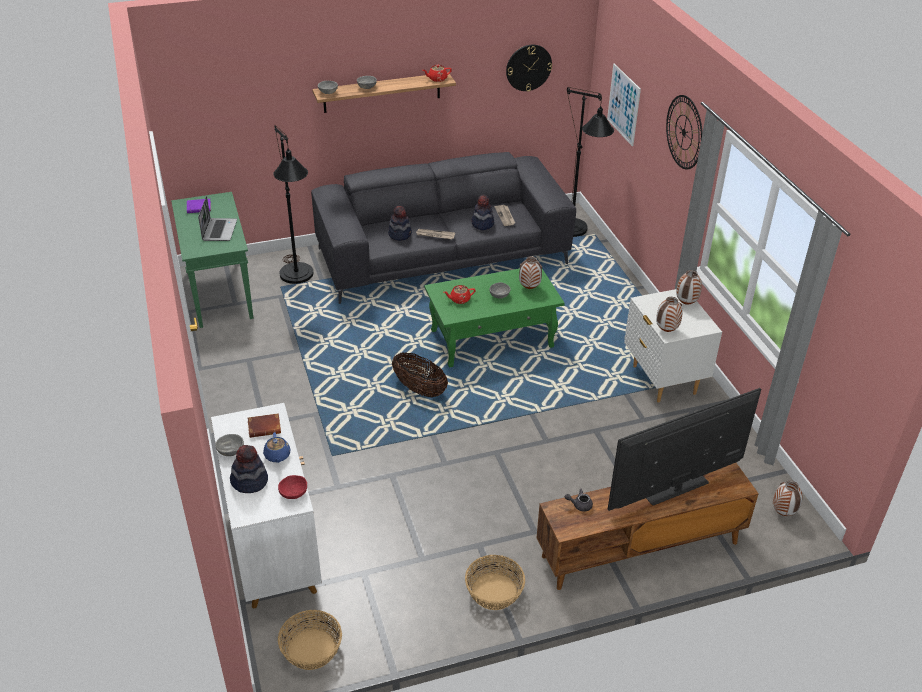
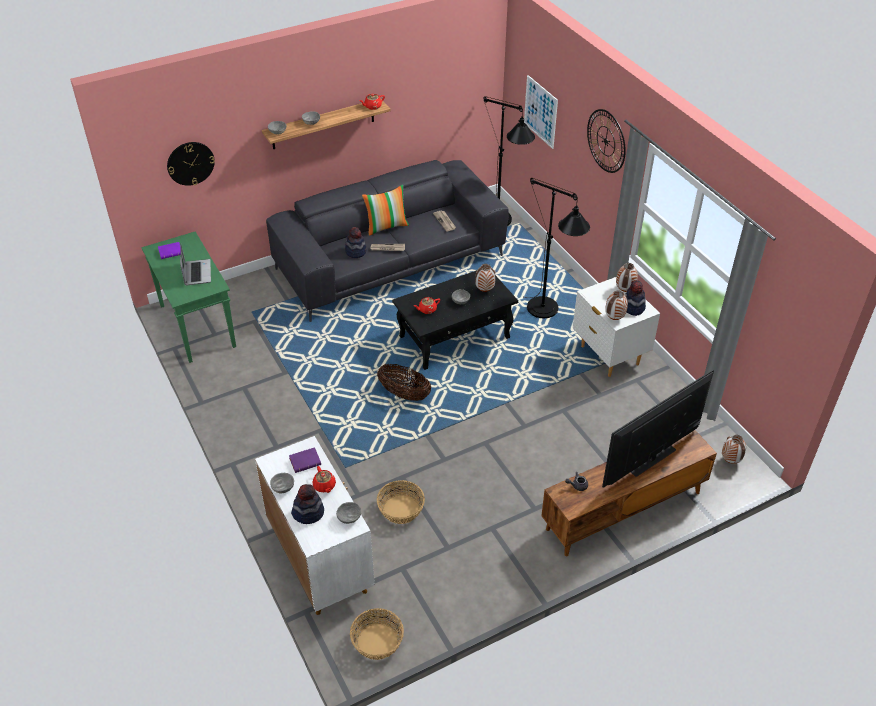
camera: 10 degrees left, 5 degrees up
(265, 427) = (306, 461): brown book -> purple book
(277, 456) = (324, 486): blue teapot -> red teapot
(293, 493) = (349, 517): red bowl -> grey bowl
(298, 279) = (265, 302): black floor lamp -> black floor lamp (547, 314)
(440, 214) = (386, 226): none -> pillow
(482, 224) = (426, 231): hat -> hat (633, 307)
(492, 338) = (455, 337): green coffee table -> black coffee table
(494, 592) = (514, 567): basket -> basket (401, 510)
(528, 67) = (449, 84): wall clock -> wall clock (190, 163)

